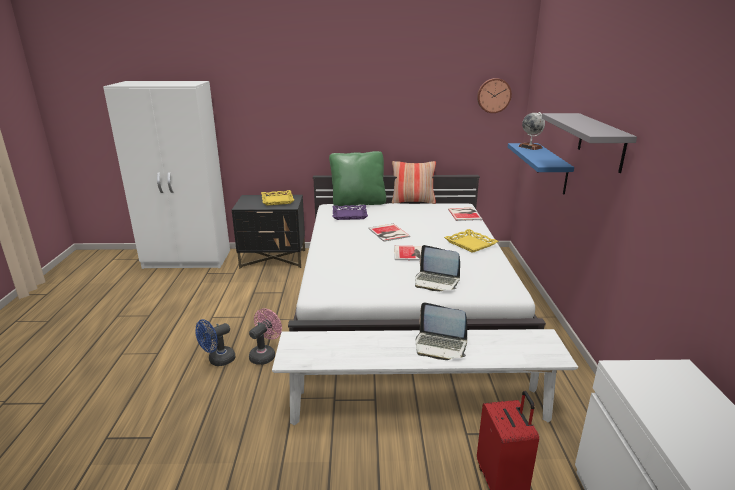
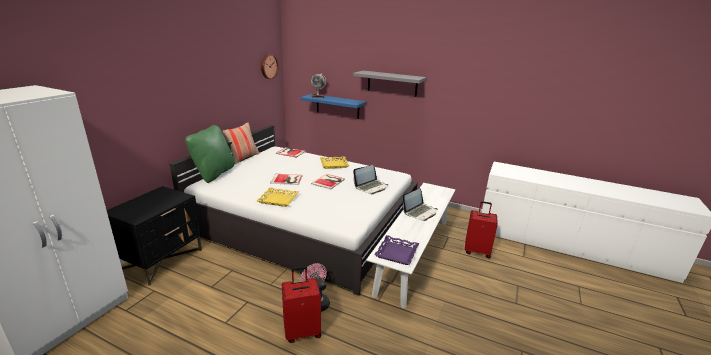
camera: 65 degrees left, 0 degrees up
(218, 360) = (302, 331): blue fan -> red suitcase
(277, 200) = (155, 199): yellow tray -> yellow tray (278, 200)
(349, 215) = (233, 182): purple tray -> purple tray (397, 253)

